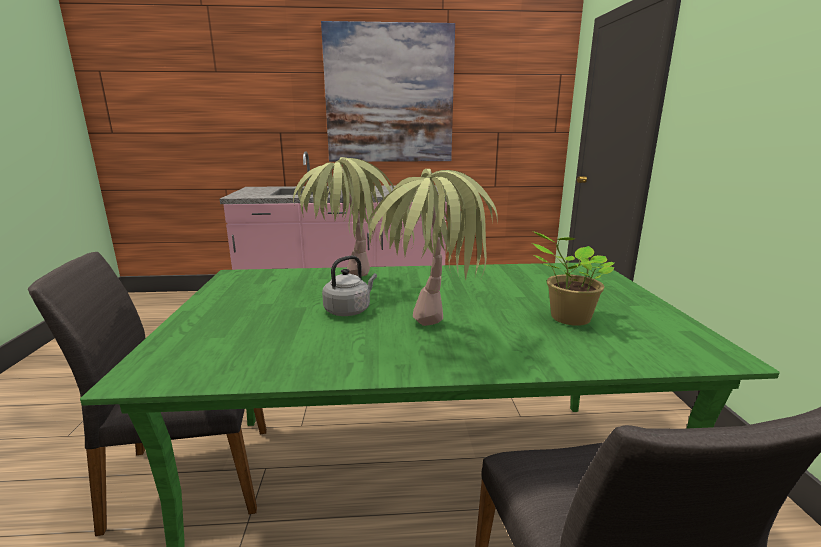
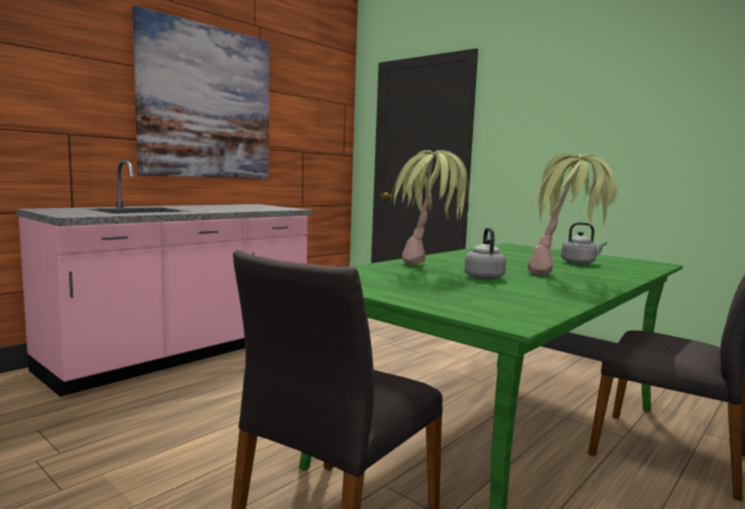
camera: 45 degrees left, 10 degrees down
(567, 318) = (580, 263): potted plant -> grey kettle

